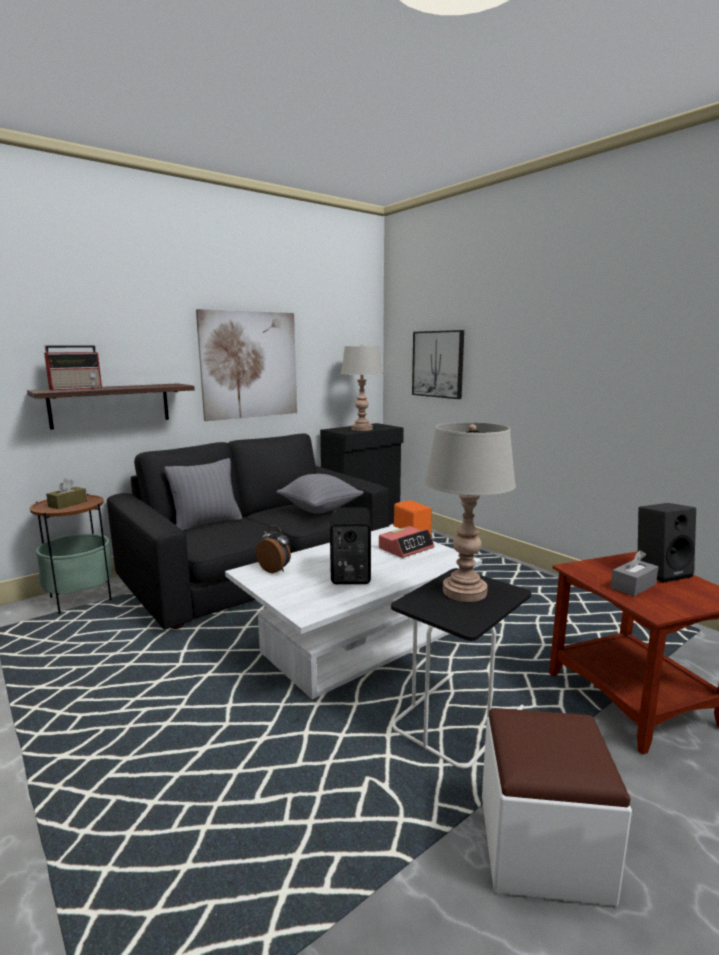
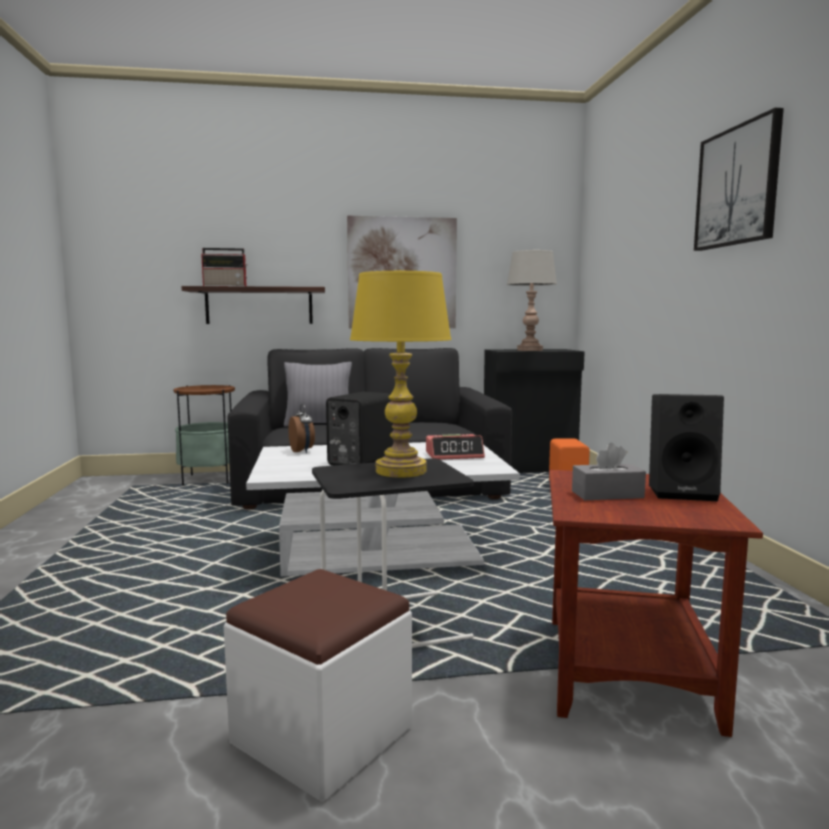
camera: 30 degrees right, 5 degrees down
(68, 504) = (204, 388): brown tissue box -> none
(320, 509) = (431, 424): grey pillow -> none
(438, 364) = (621, 269): picture -> picture (738, 186)
(464, 591) = (401, 471): grey table lamp -> yellow table lamp

